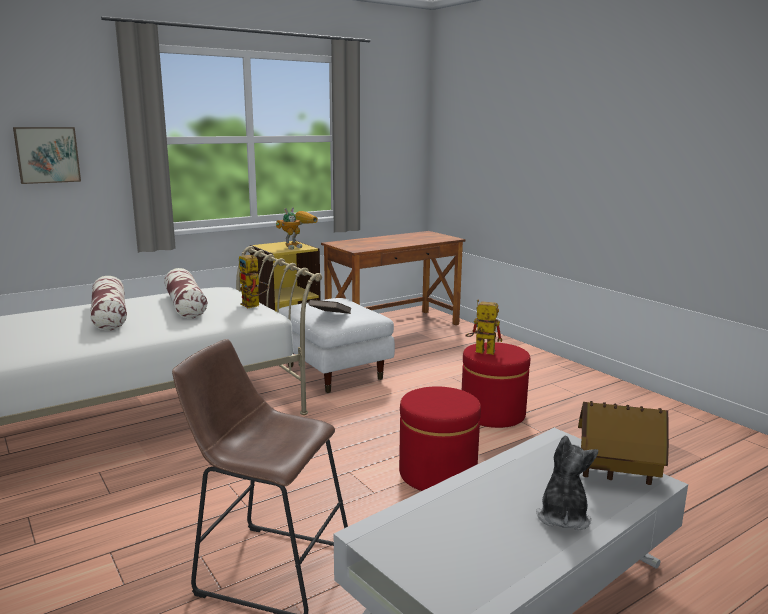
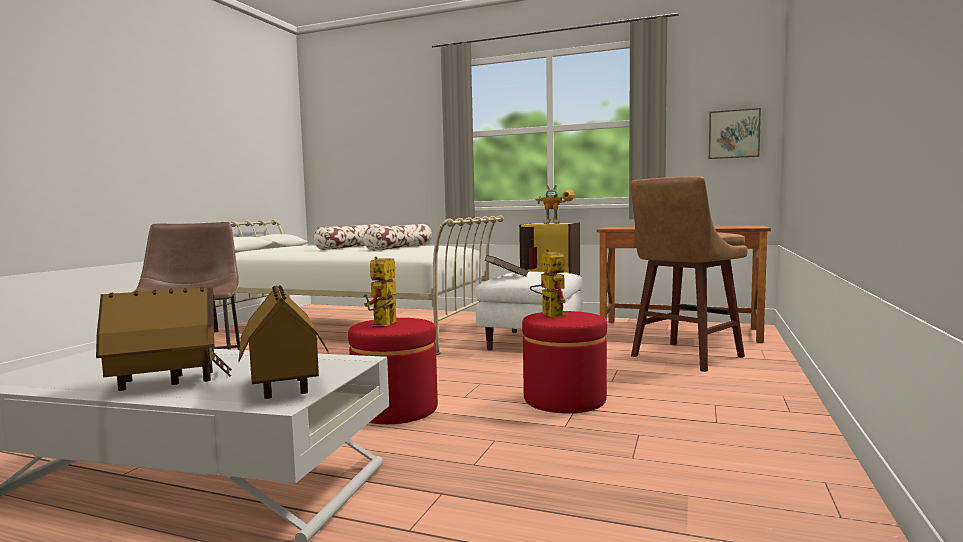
camera: 55 degrees right, 10 degrees down
(47, 155) = (401, 148): picture -> picture (733, 134)
(253, 306) = (428, 251): toy robot -> toy robot (384, 325)
(455, 352) = (684, 357): none -> brown stool
(562, 516) = (167, 383): plush toy -> toy house

